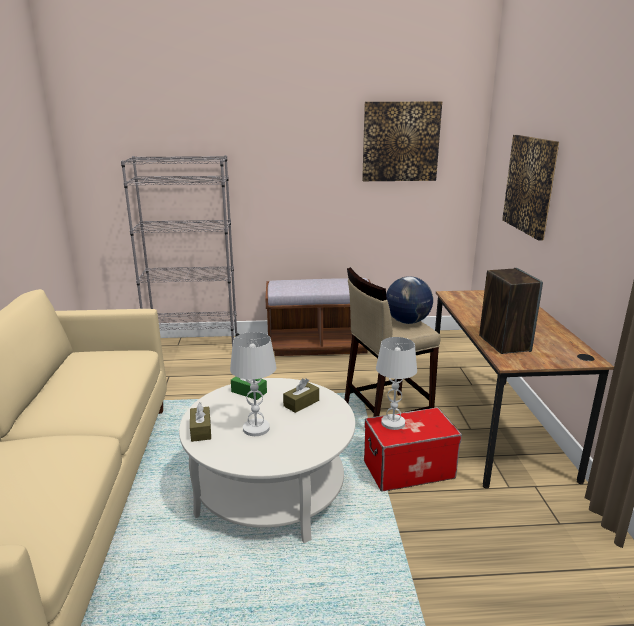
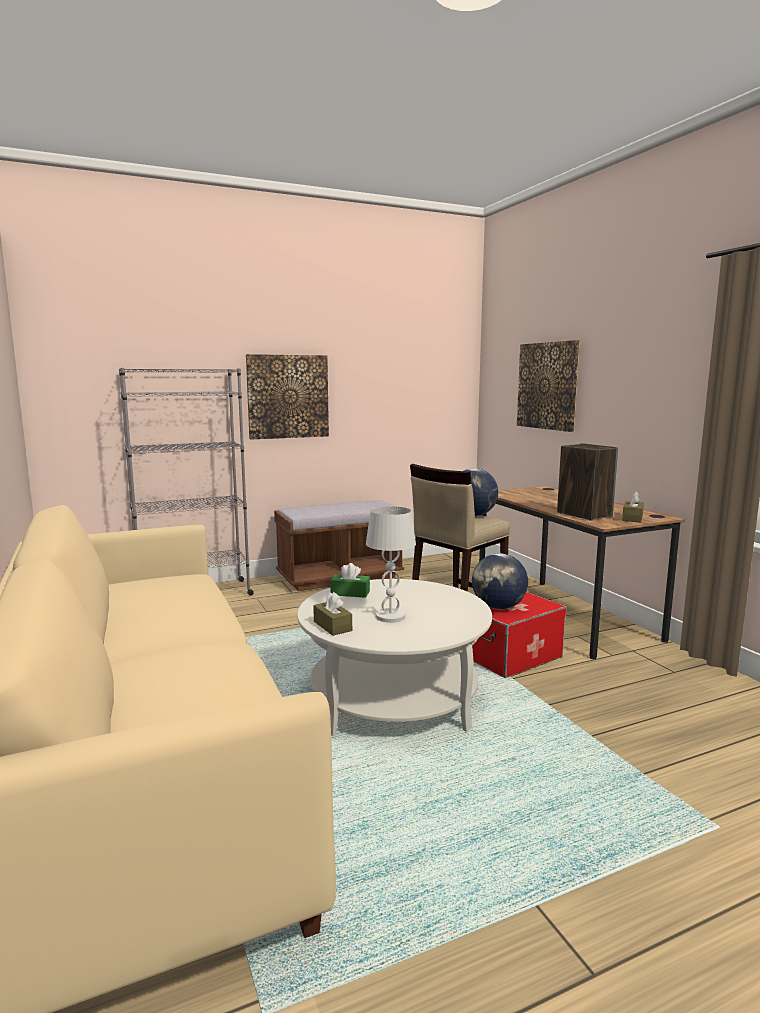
camera: 20 degrees left, 10 degrees down
(301, 403) = (414, 594): brown tissue box -> brown tissue box (632, 518)
(392, 423) = (498, 607): white table lamp -> globe
(400, 142) = (405, 358): picture -> picture (288, 396)

